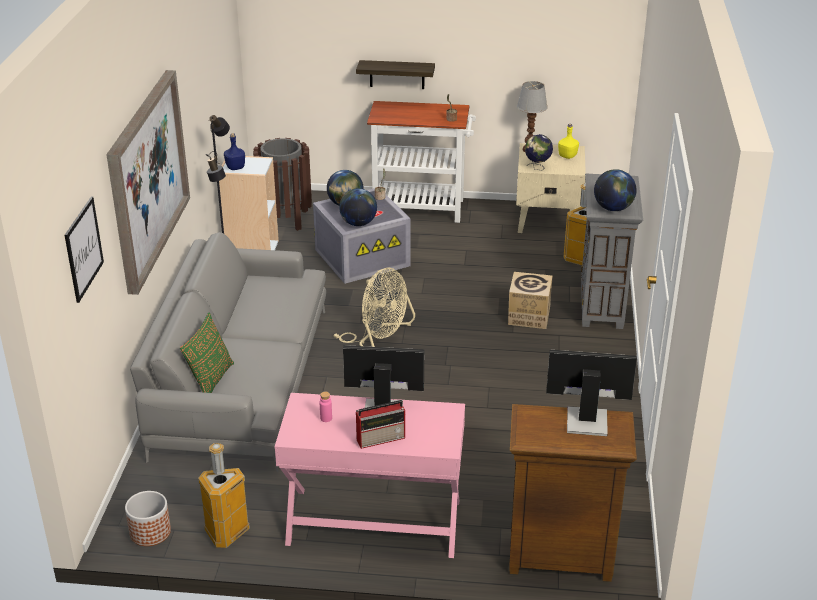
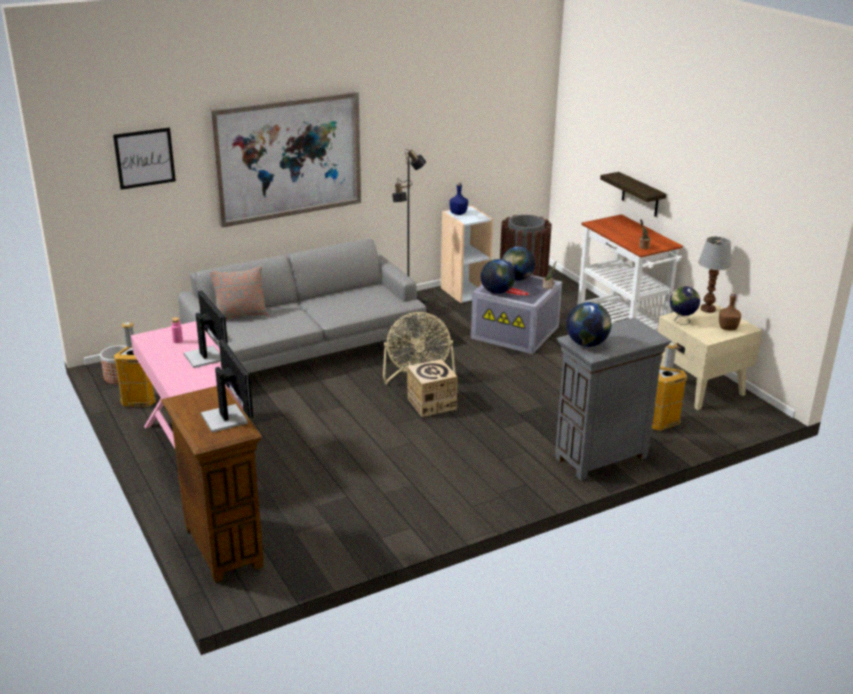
camera: 55 degrees right, 5 degrees down
(211, 381) = (241, 315): green pillow -> grey pillow
(381, 438) = (171, 366): radio -> none
(528, 316) = (535, 428): cardboard box -> cardboard box (431, 404)
(567, 156) = (728, 328): yellow bottle -> brown bottle

